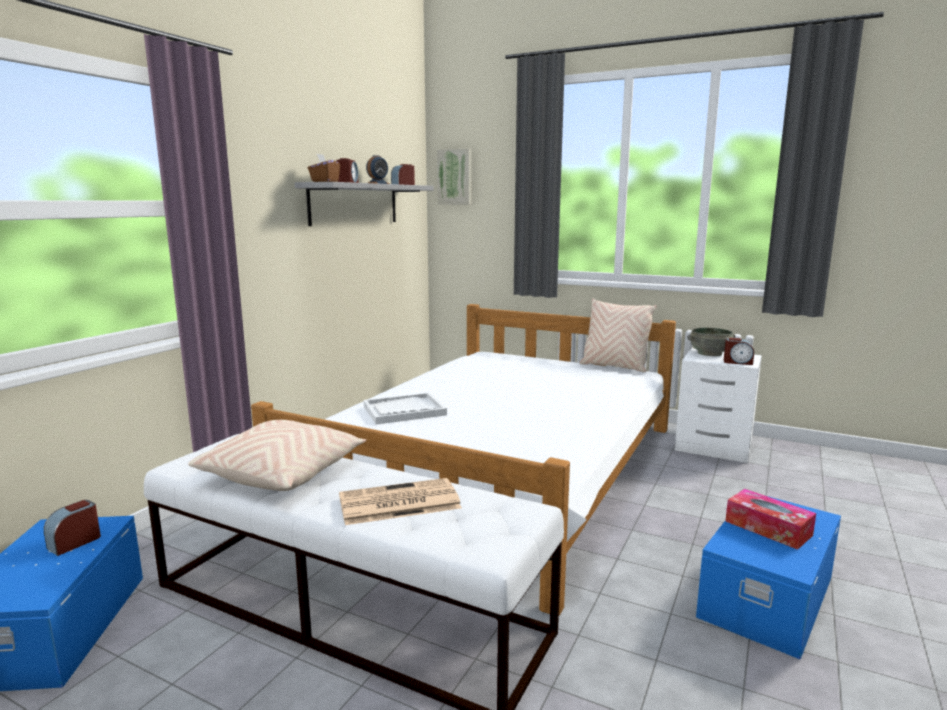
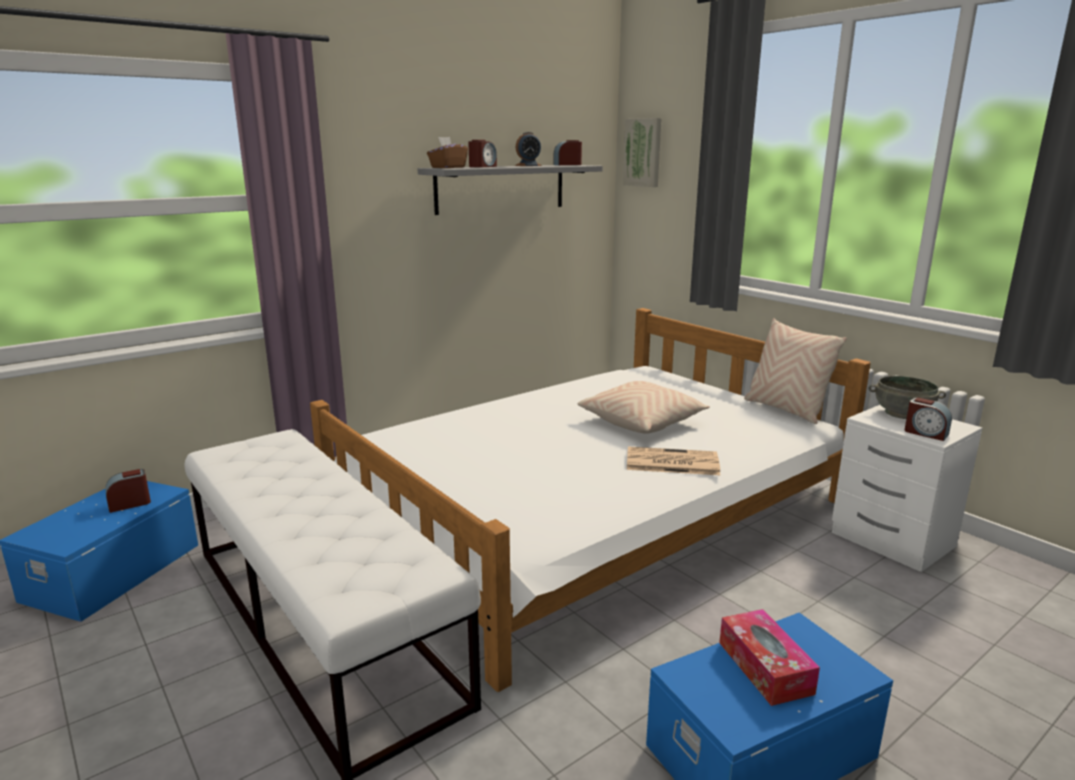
camera: 25 degrees right, 5 degrees up
(283, 473) = (278, 478): beige pillow -> beige pillow (642, 422)
(397, 503) = (330, 533): newspaper -> newspaper (670, 462)
(404, 411) = (475, 429): white tray -> none

